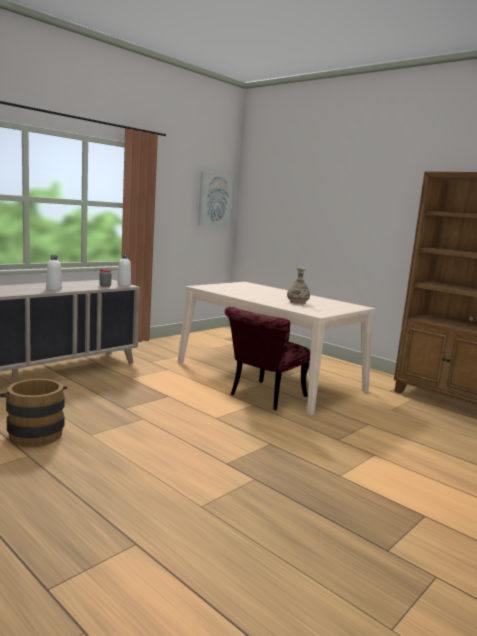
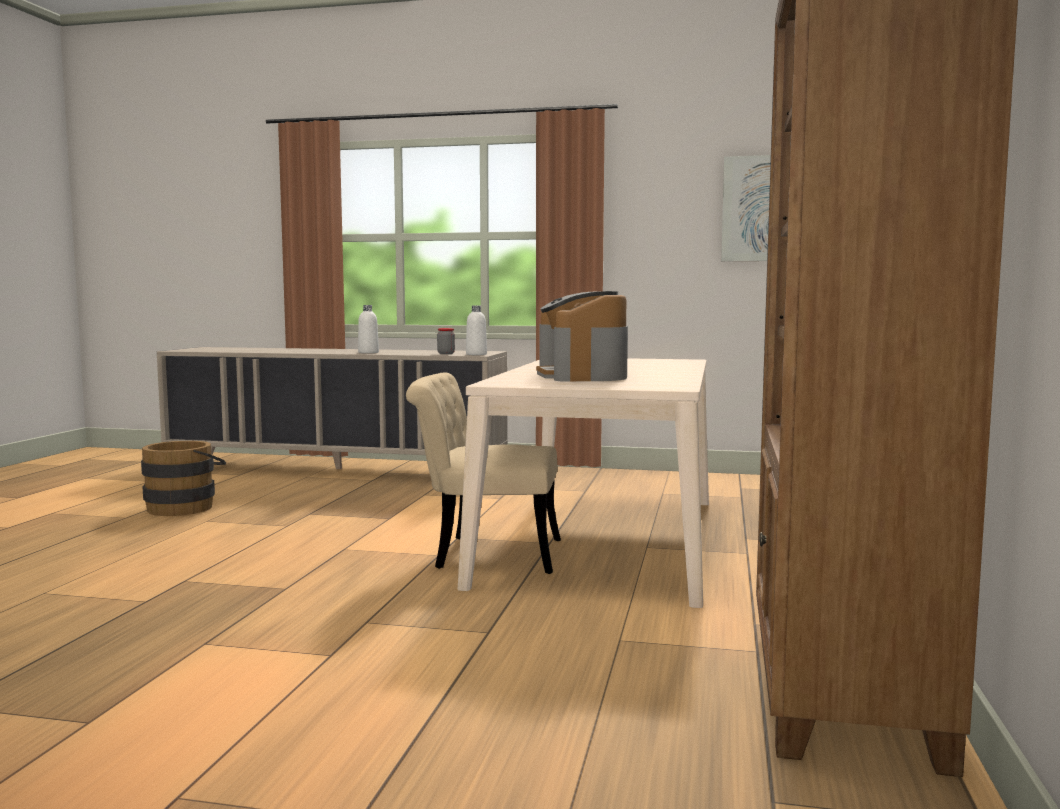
camera: 60 degrees right, 5 degrees down
(263, 397) = (484, 554): red chair -> beige chair
(297, 302) = (582, 376): vase -> coffee machine

